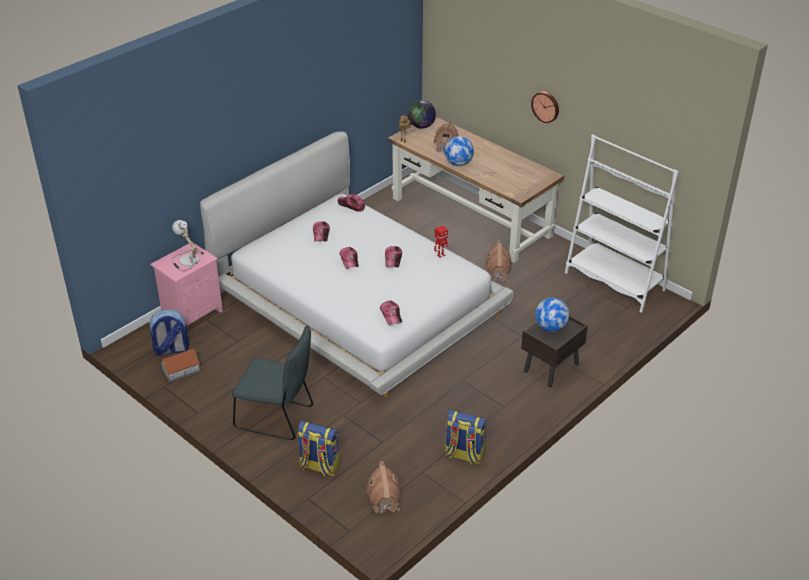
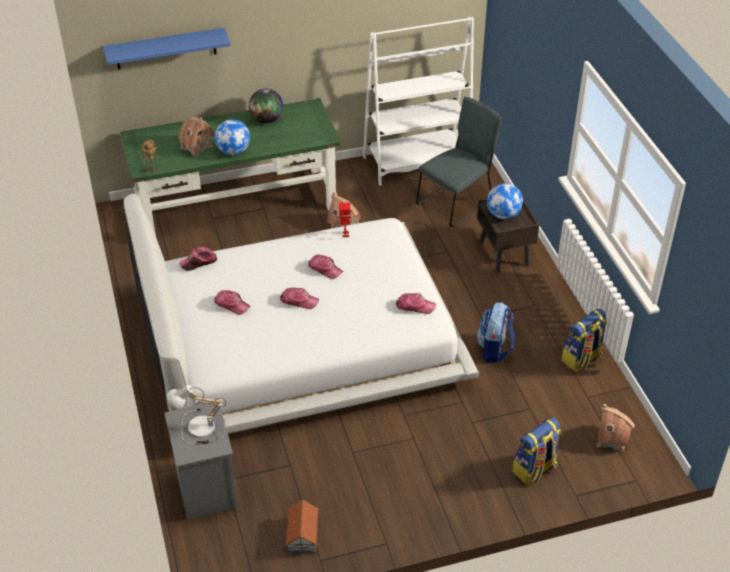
camera: 60 degrees left, 5 degrees up
(171, 350) = (258, 532): backpack -> backpack (494, 350)
(192, 313) = (205, 489): pink nightstand -> grey nightstand
(277, 418) = (442, 476): grey chair -> grey chair (457, 202)
(421, 126) = (136, 147): globe -> globe (267, 120)
(470, 67) = (166, 49): none -> blue shelf
(471, 217) = (237, 204): brown desk -> green desk
(546, 106) = (281, 39): wall clock -> none

